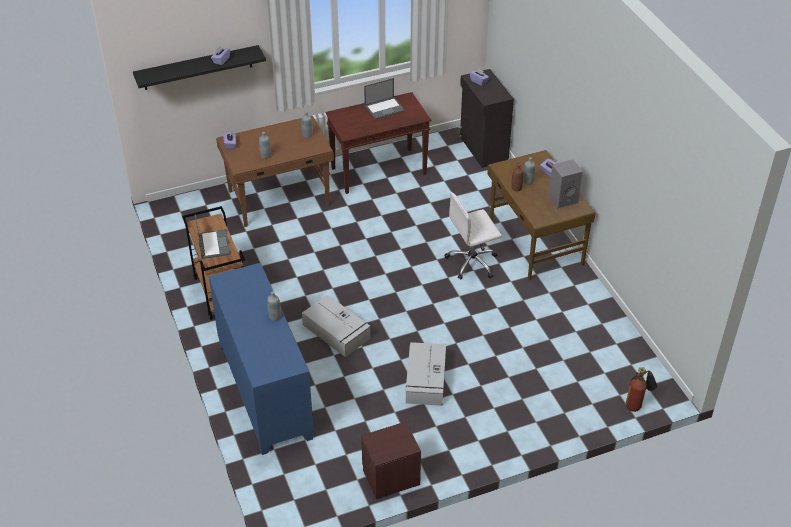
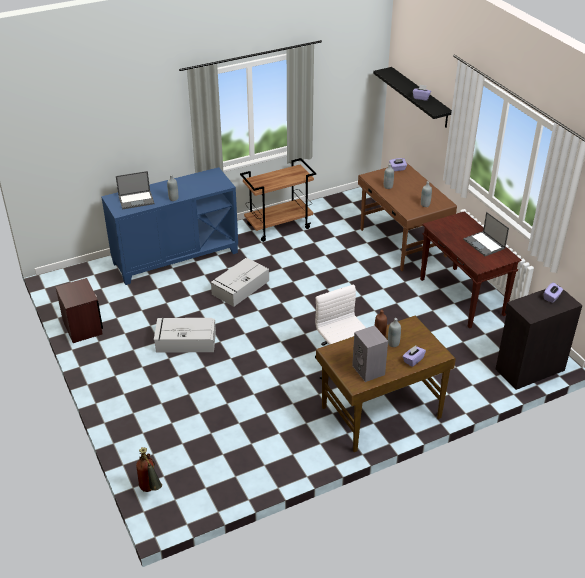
camera: 85 degrees right, 5 degrees down
(213, 244) = (275, 178): laptop -> laptop (136, 200)

